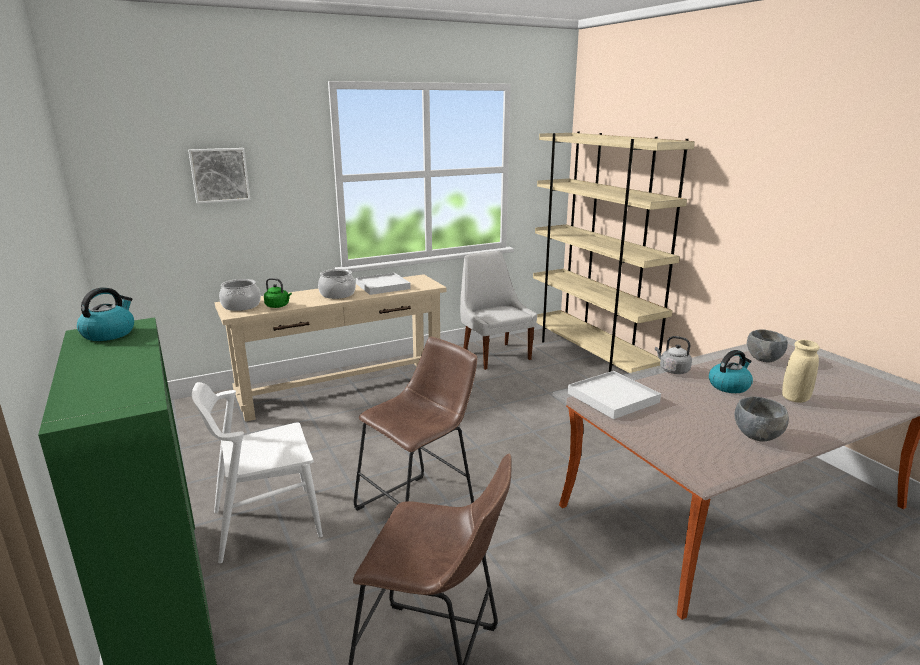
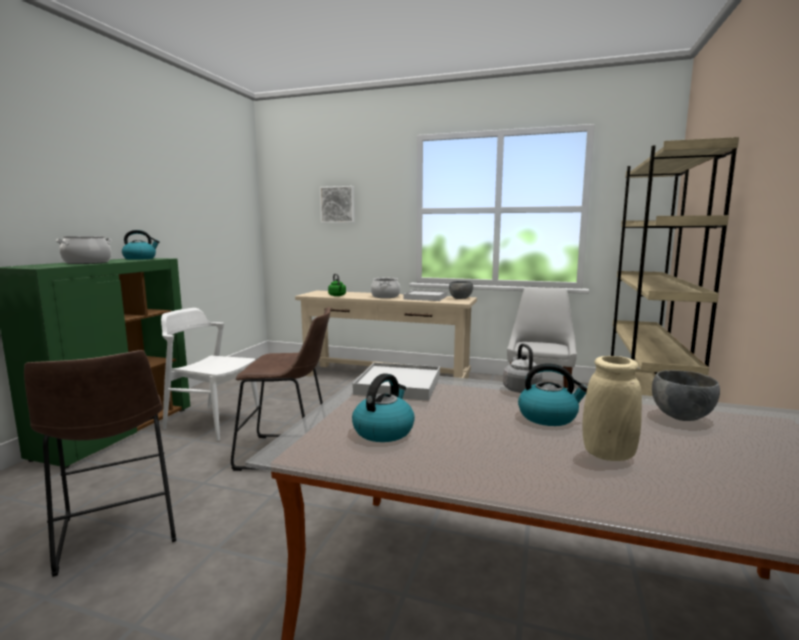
camera: 45 degrees right, 10 degrees down
(241, 306) = (321, 293): cooking pot -> cooking pot (87, 262)
(700, 436) = (383, 431): none -> kettle
(757, 436) = (440, 455): grey bowl -> grey bowl (460, 299)

